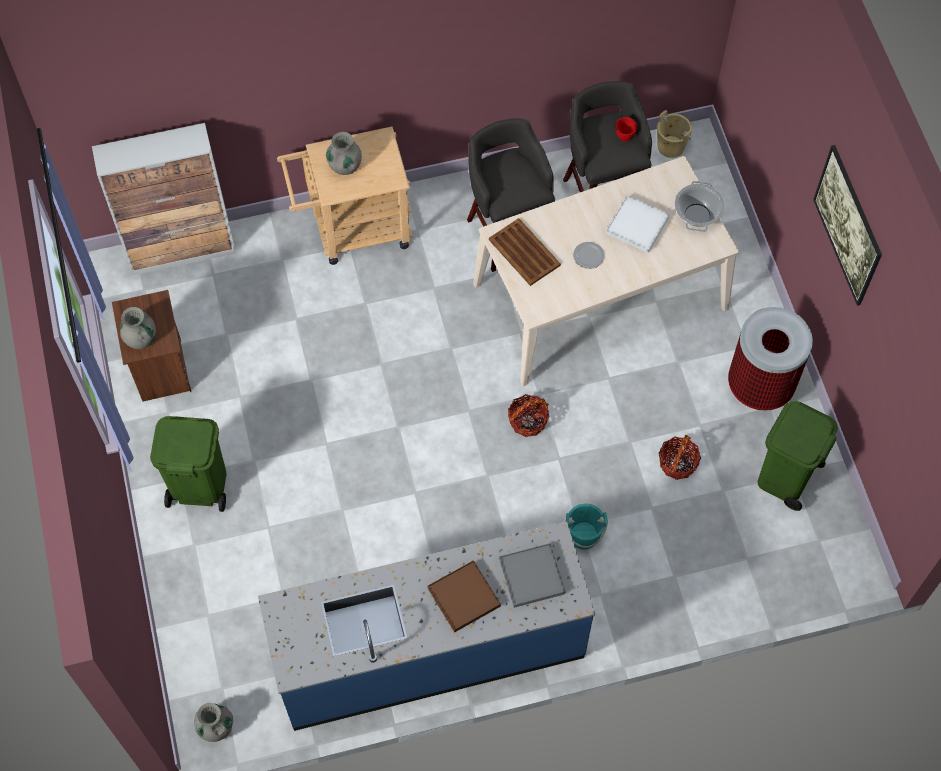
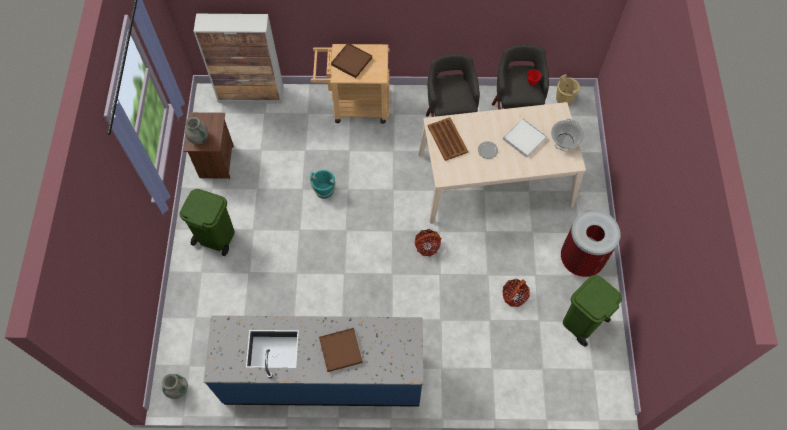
camera: 15 degrees right, 0 degrees up
(345, 166) = (352, 61): grey vase -> brown tray
(531, 576) = (388, 348): grey tray -> none
(583, 535) = (441, 327): turquoise bucket -> turquoise bucket (324, 190)
(842, 238) = (654, 174): picture -> none

